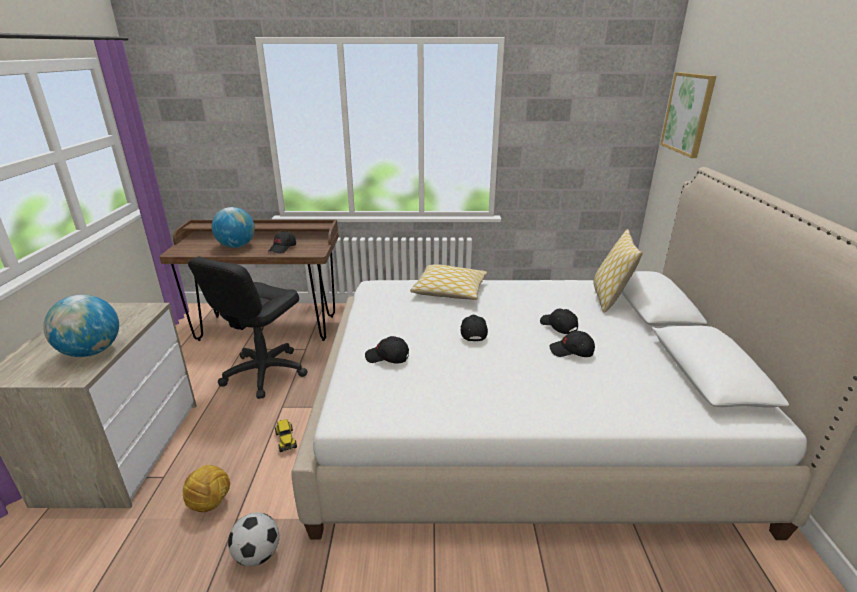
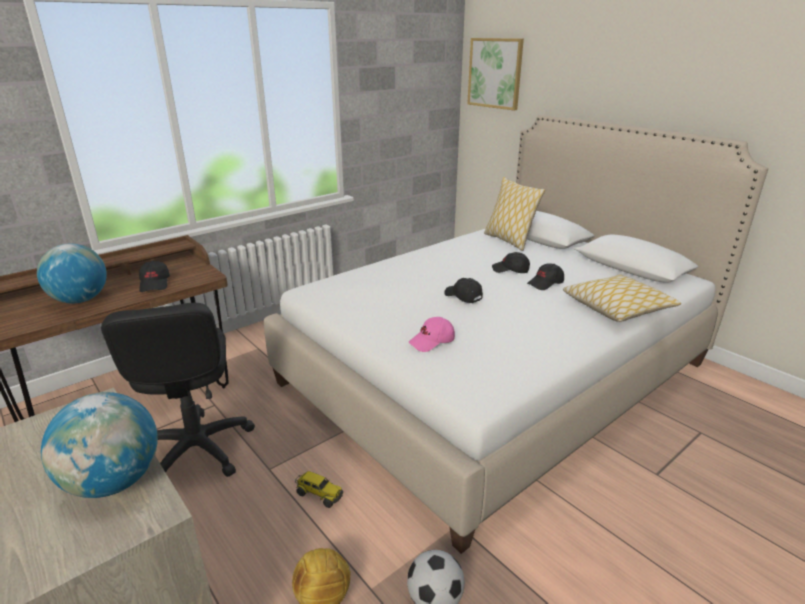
camera: 40 degrees left, 0 degrees up
(387, 357) = (432, 342): black cap -> pink cap
(450, 291) = (388, 272): pillow -> pillow (617, 308)

